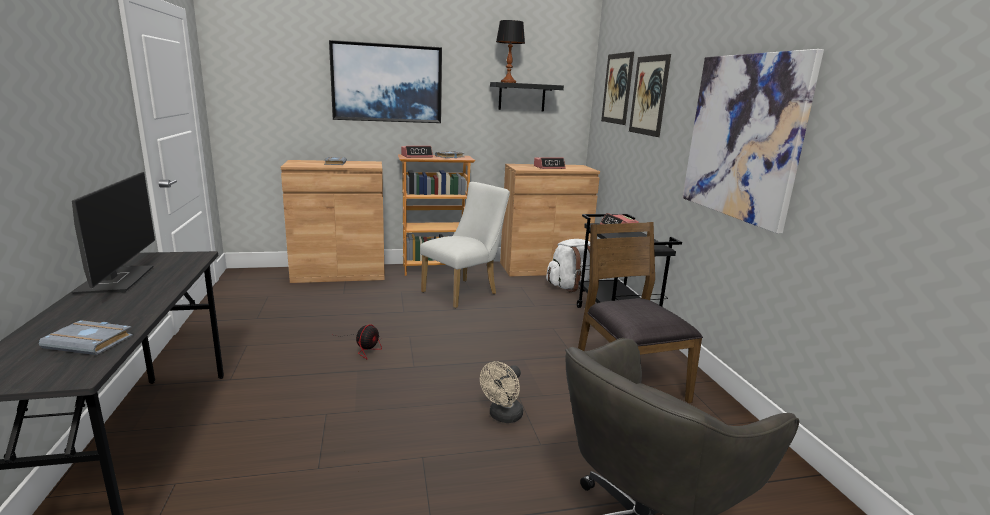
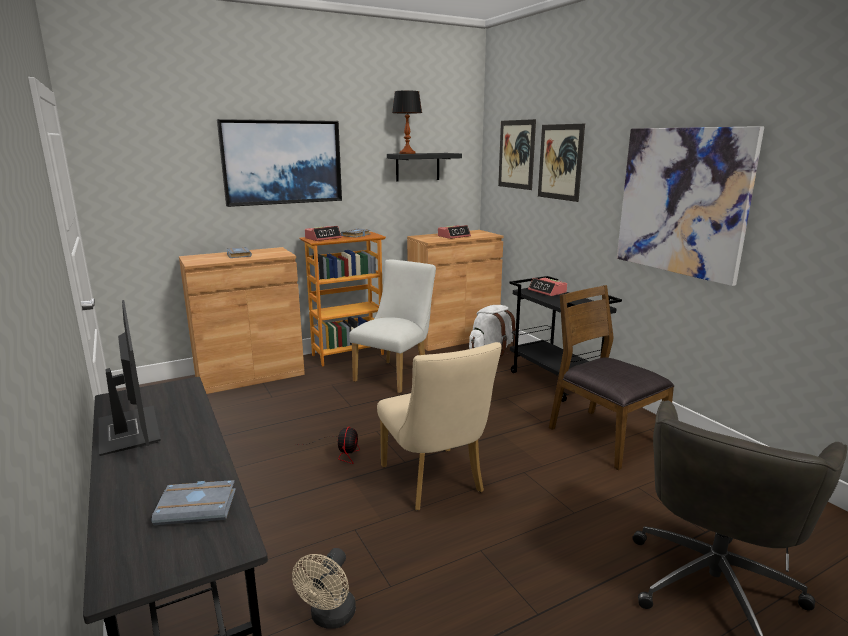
camera: 15 degrees left, 0 degrees up
(427, 390) = (435, 483): none -> beige chair
(503, 416) = (523, 494): beige fan -> beige fan (330, 618)

